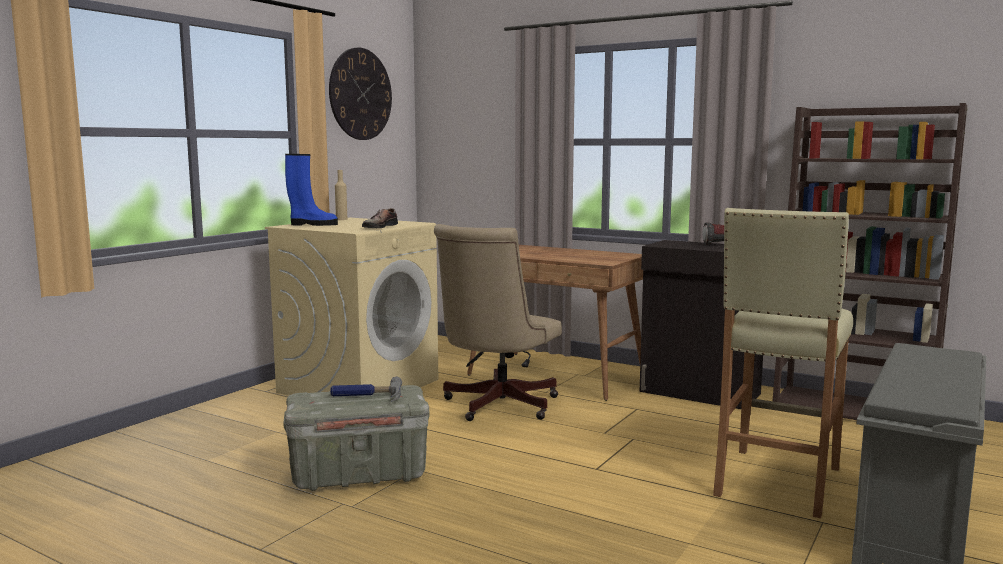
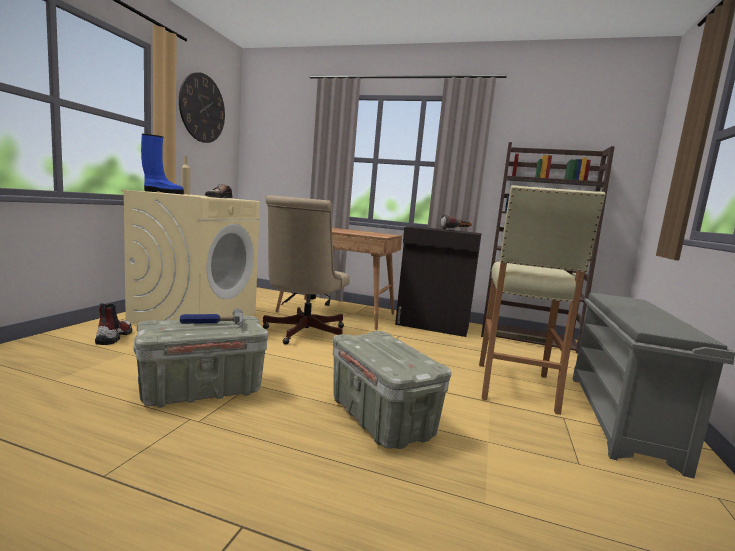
camera: 15 degrees left, 0 degrees up
(263, 412) = (114, 337): none -> boot
(563, 512) = (381, 418): none -> grey storage box

